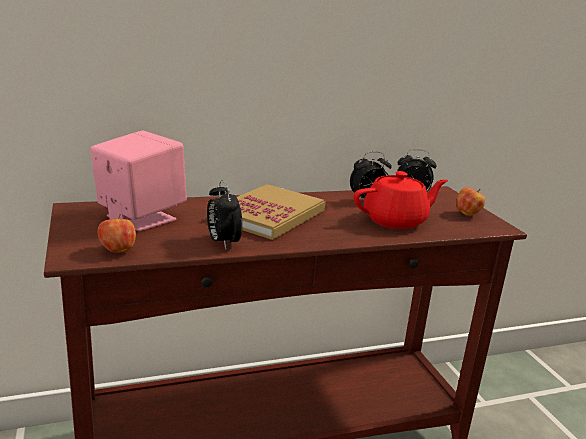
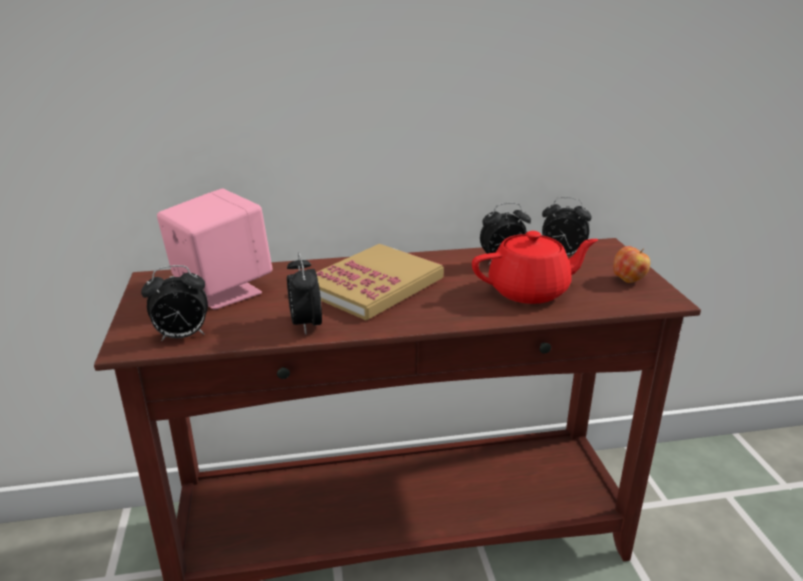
camera: 10 degrees right, 5 degrees up
(117, 251) = (182, 336): apple -> alarm clock

